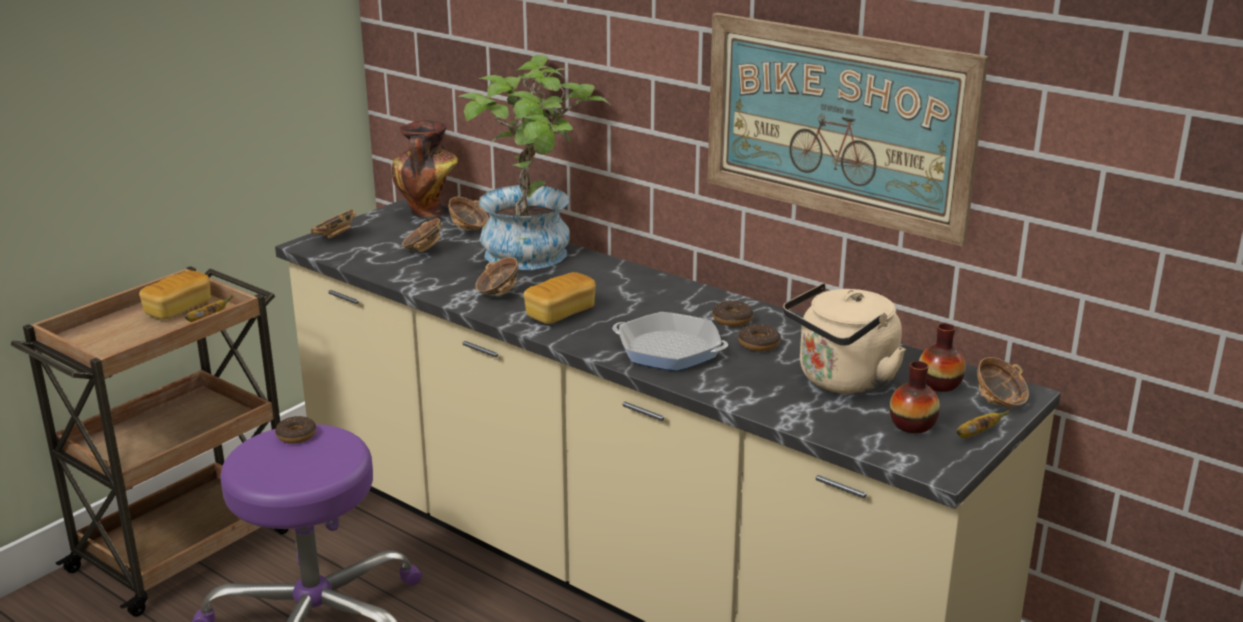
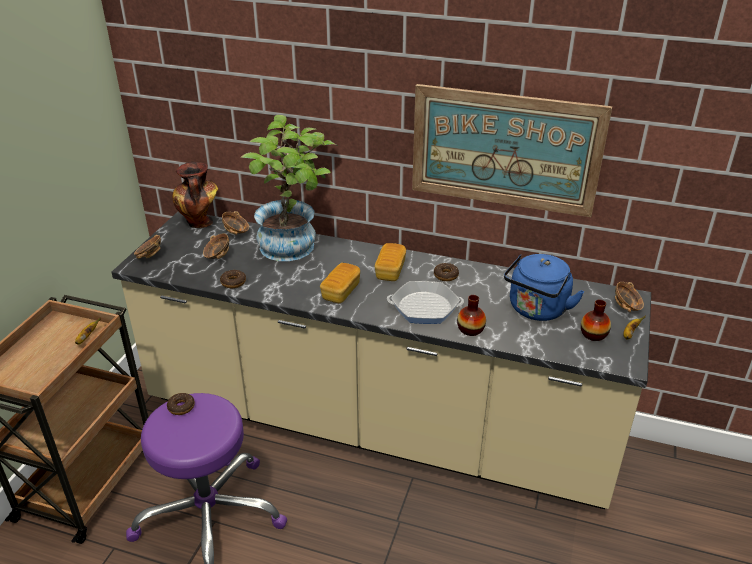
camera: 20 degrees left, 10 degrees up
(178, 309) = (60, 333): bread -> bread (390, 271)
(497, 293) = (290, 283): bowl -> none
(758, 344) = (473, 291): donut -> donut (233, 282)
(842, 381) = (536, 310): beige kettle -> blue kettle
(939, 384) = (588, 300): vase -> vase (470, 329)

